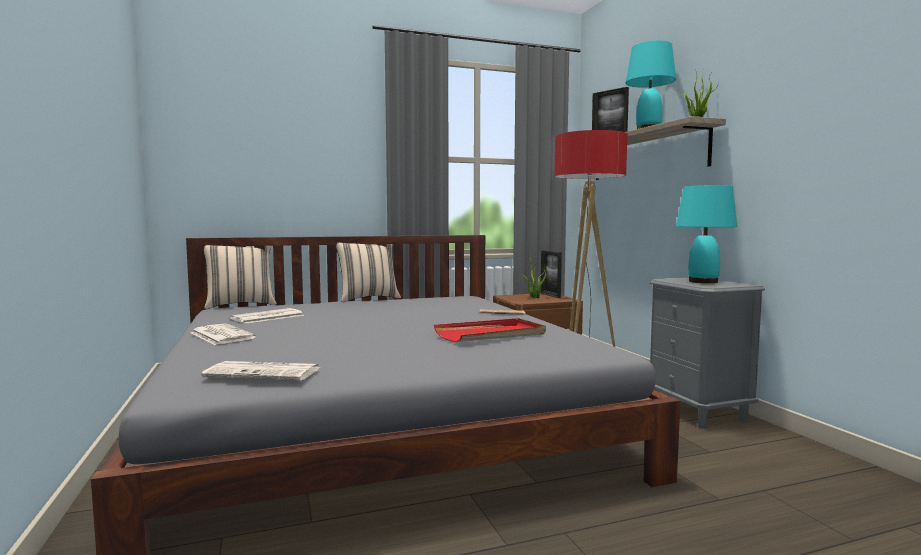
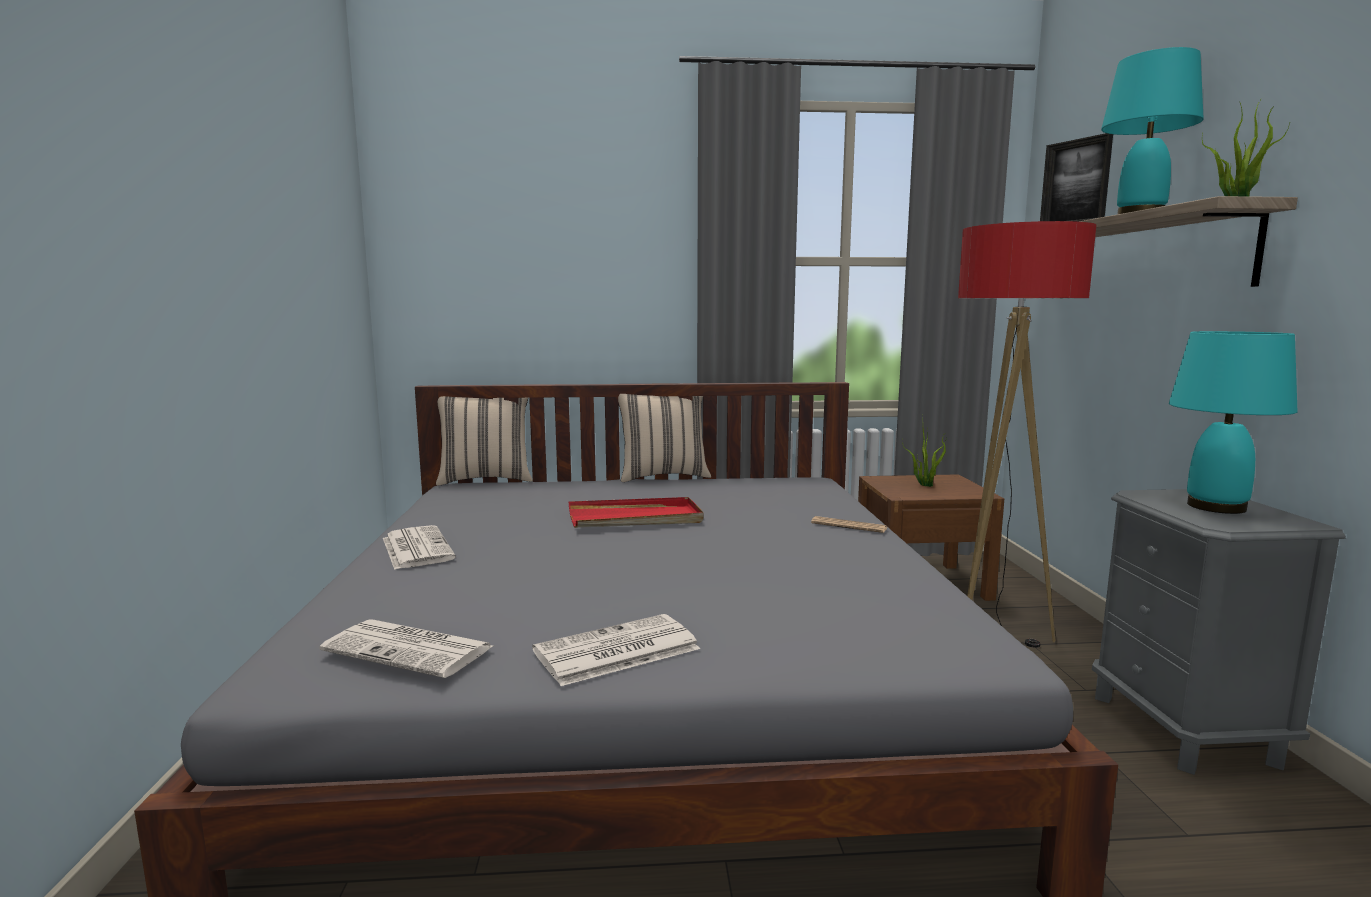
camera: 15 degrees right, 5 degrees up
(267, 317) = (501, 511): newspaper -> newspaper (615, 651)
(491, 334) = (802, 583): red tray -> red tray (635, 518)
(550, 295) = (953, 481): picture frame -> none

